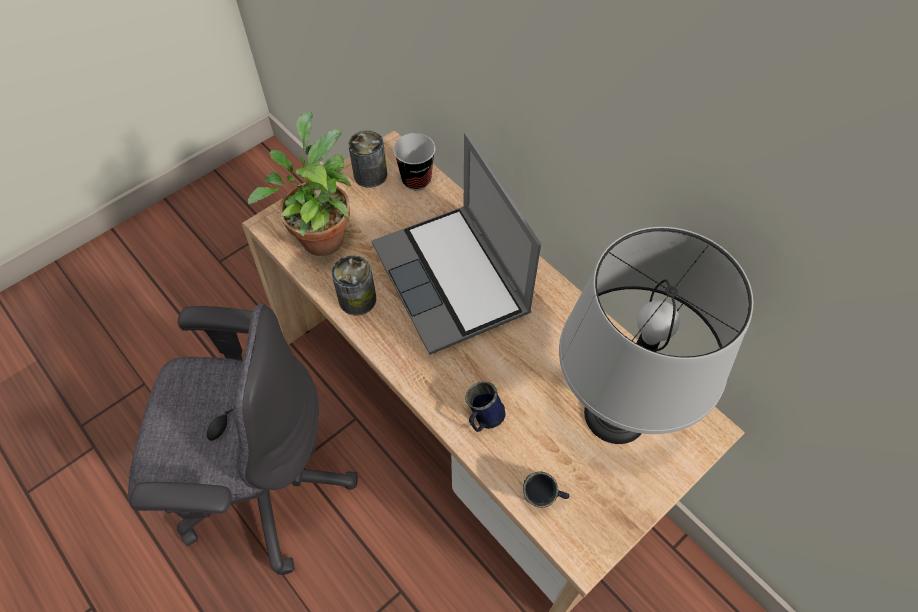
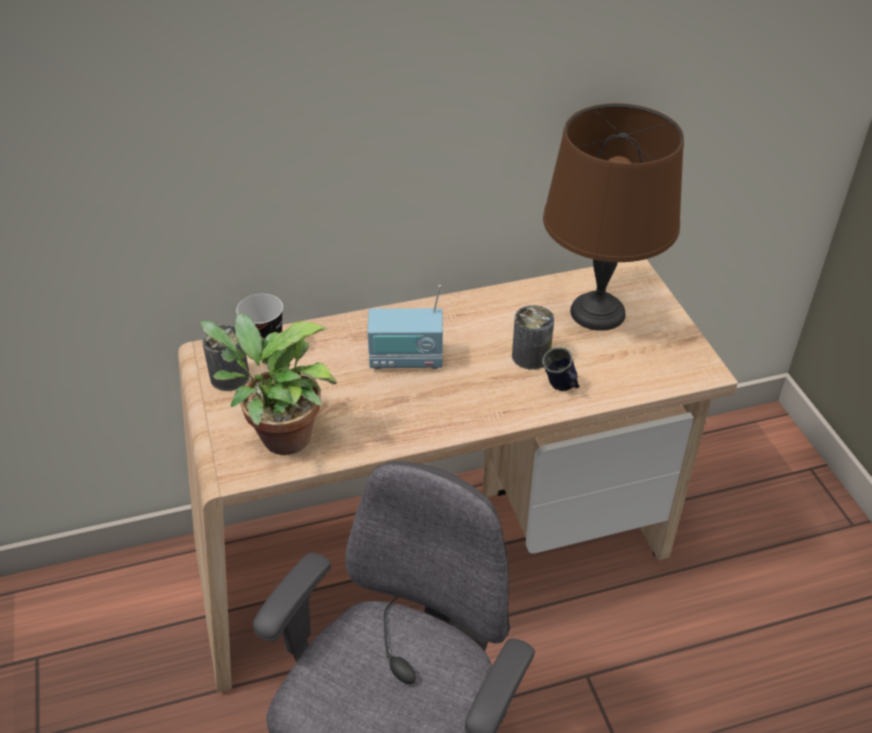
camera: 65 degrees left, 15 degrees down
(357, 299) = (382, 432): can -> can (531, 356)
(453, 280) = (406, 360): laptop -> radio
(543, 498) = (651, 377): blue mug -> none
(614, 413) = (596, 313): grey table lamp -> brown table lamp

